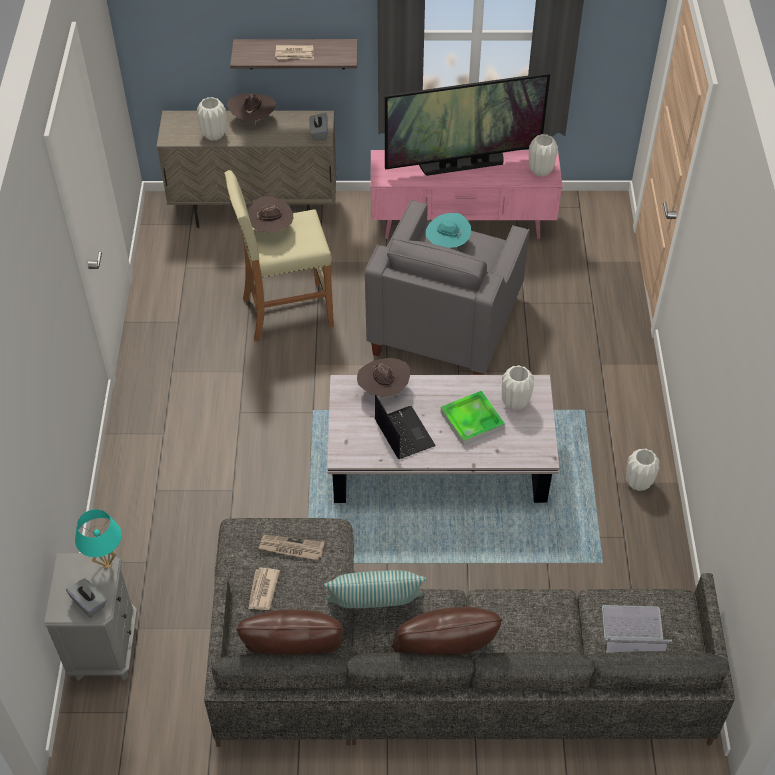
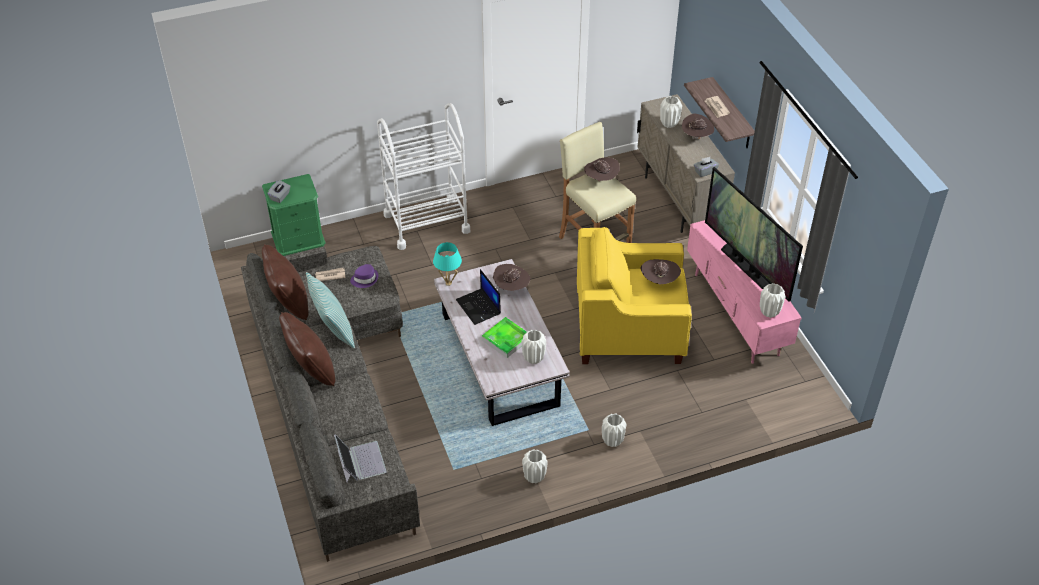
camera: 70 degrees right, 5 degrees down
(104, 647) = (300, 246): grey nightstand -> green nightstand
(107, 564) = (308, 194): turquoise table lamp -> turquoise table lamp (448, 283)
(146, 475) = (426, 223): none -> white cart
(291, 548) = (364, 279): newspaper -> purple hat
(403, 432) = (479, 307): laptop -> laptop turned 105 degrees clockwise
(445, 325) = (628, 330): grey armchair -> yellow armchair
(447, 244) = (659, 281): turquoise hat -> brown hat
(608, 393) = (612, 441): none -> white vase

